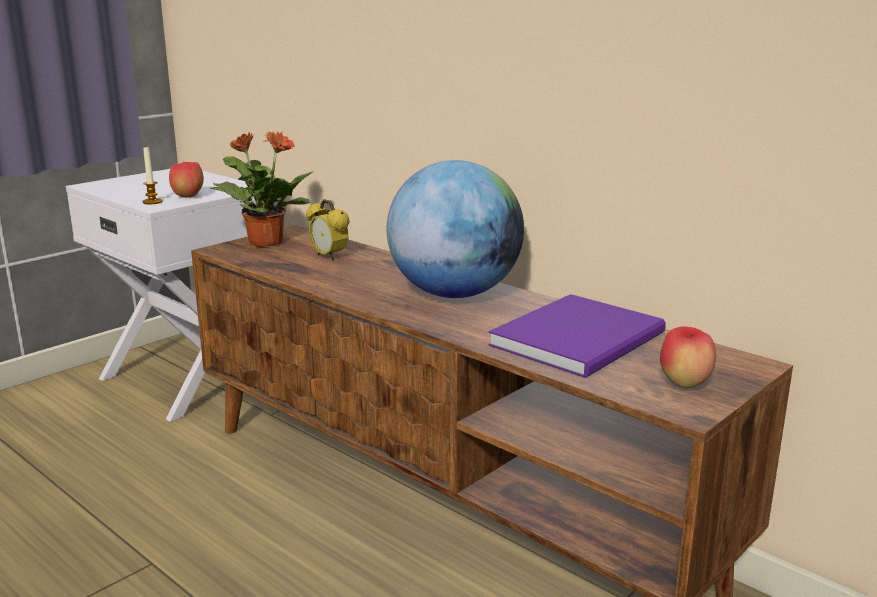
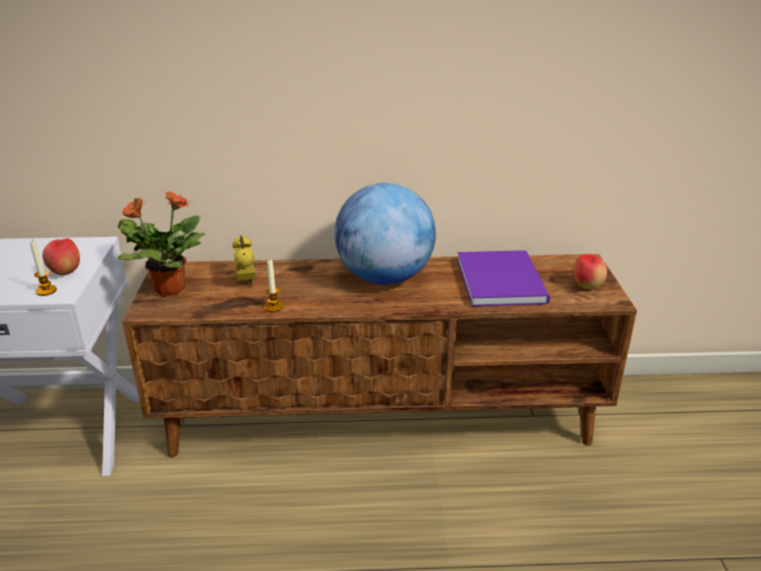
camera: 45 degrees left, 10 degrees up
(308, 279) = (274, 307): none -> candle
(329, 257) = (246, 282): alarm clock -> alarm clock turned 105 degrees counterclockwise

